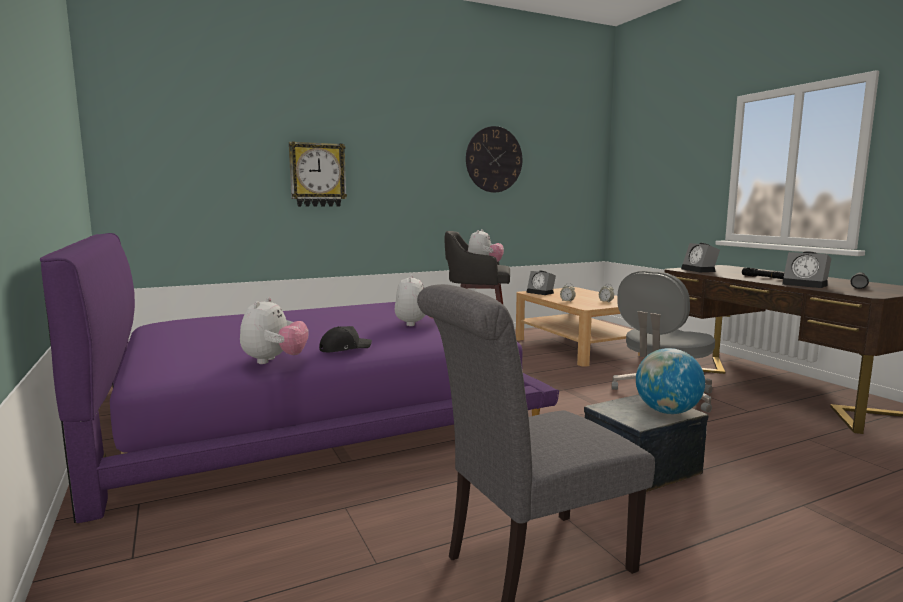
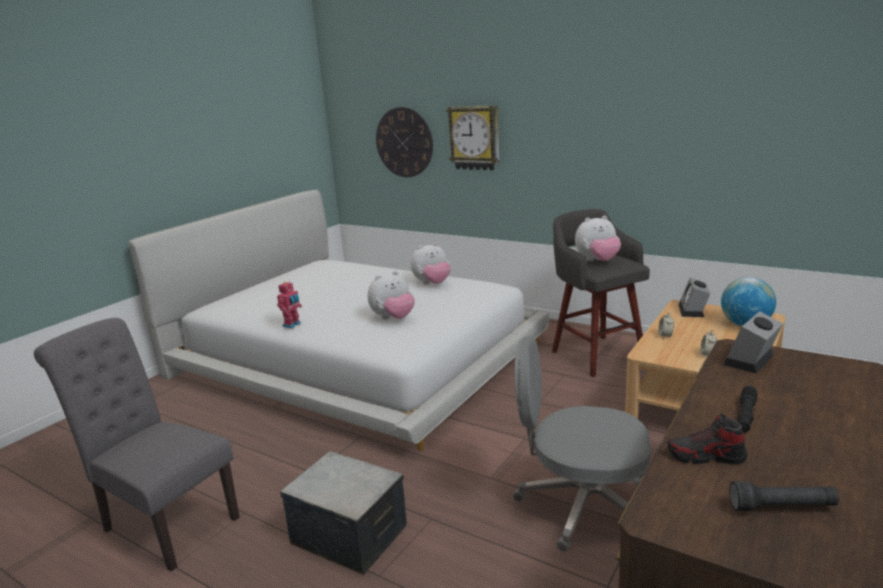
camera: 60 degrees right, 10 degrees up
(274, 361) = (249, 321): plush toy -> plush toy (432, 284)
(313, 407) = (355, 358): purple bed -> white bed
(344, 348) = (292, 325): black cap -> toy robot
(494, 159) = (689, 112): wall clock -> wall clock (404, 142)
(667, 412) = (343, 495): globe -> globe (745, 325)
(806, 285) = (706, 457): alarm clock -> shoe

